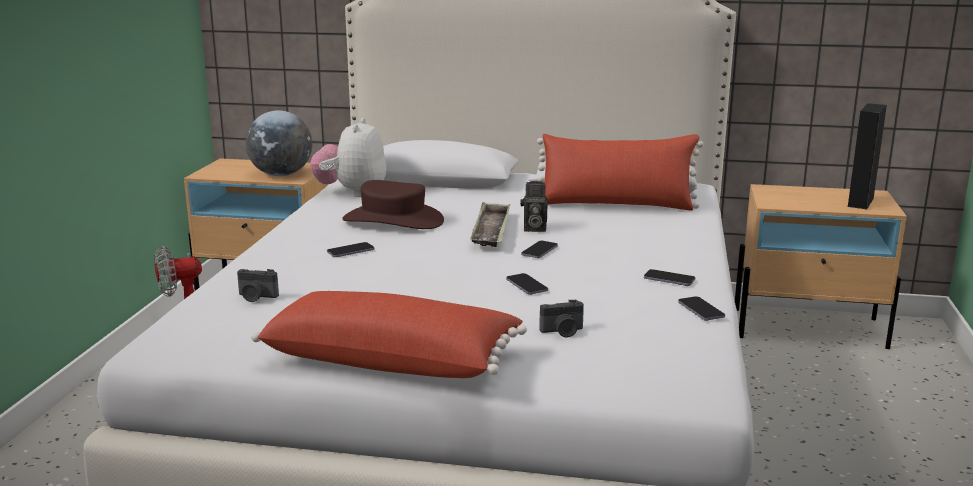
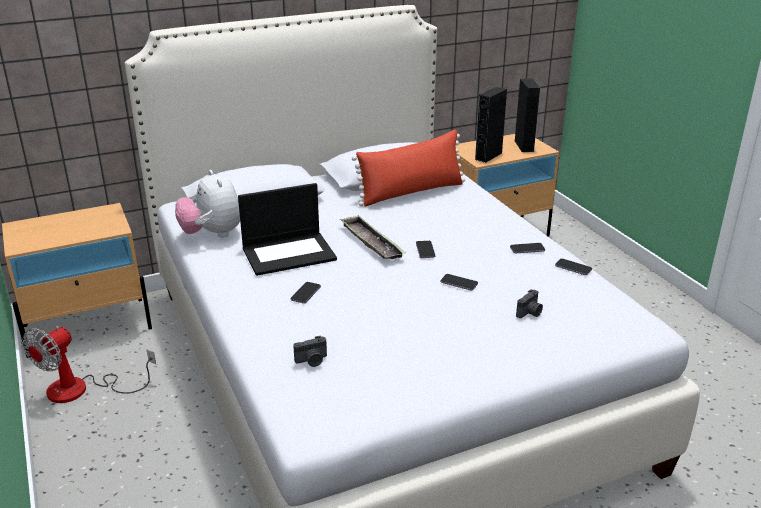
camera: 35 degrees left, 10 degrees up
(281, 175) = (95, 227): globe -> none
(392, 360) = (473, 375): red pillow -> none
(393, 220) = (289, 253): brown hat -> laptop
(533, 228) = (391, 231): camera -> none
(791, 202) = (488, 156): none -> black speaker

